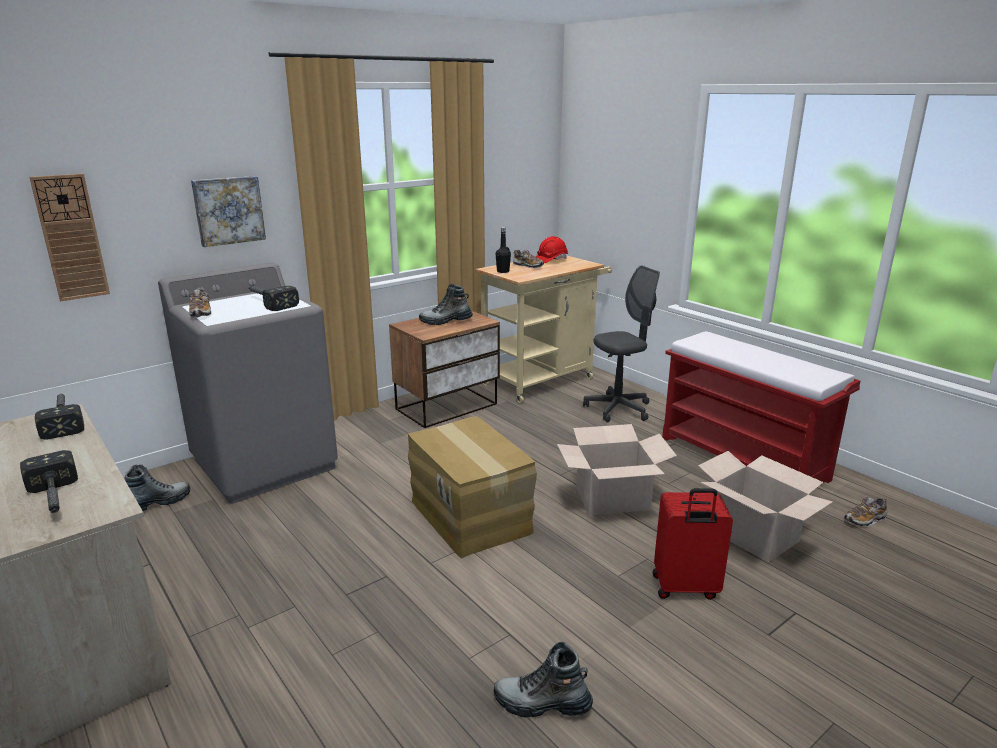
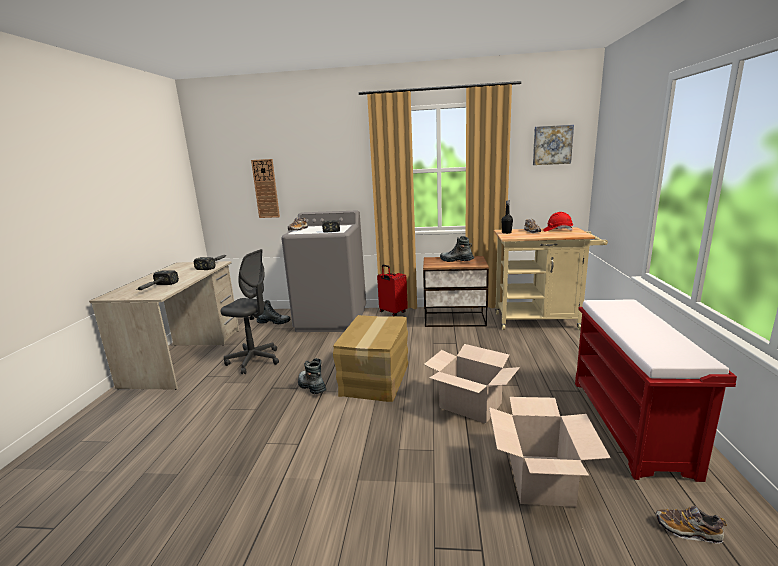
camera: 45 degrees right, 5 degrees down
(228, 210) = (337, 180): picture -> picture (552, 145)
(542, 703) = (256, 485): boot -> boot (311, 387)
(618, 409) = (569, 354): grey office chair -> grey office chair (254, 360)
(685, 588) = (427, 481): red suitcase -> red suitcase (392, 312)

